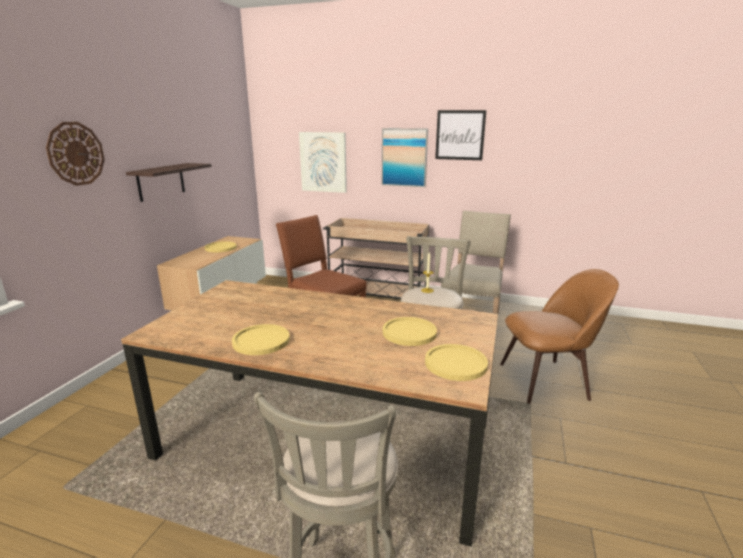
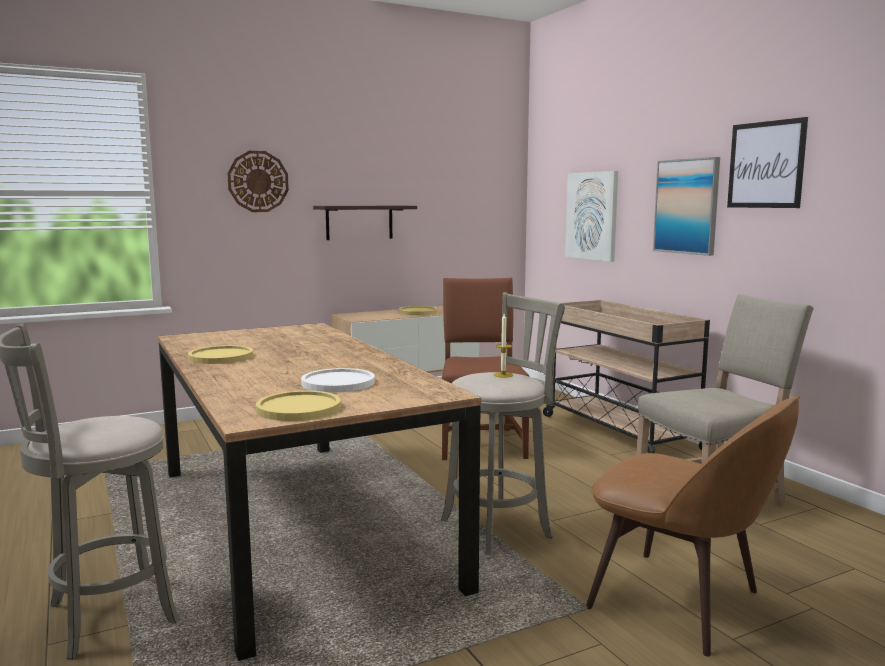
camera: 45 degrees right, 10 degrees down
(409, 332) = (338, 382): yellow plate -> white plate

